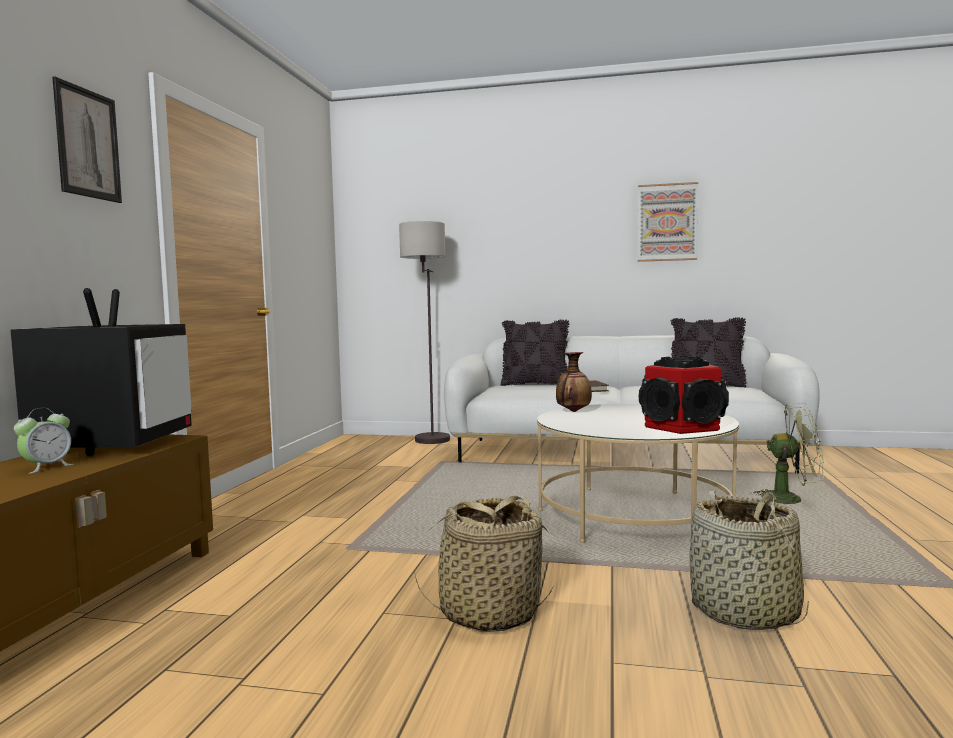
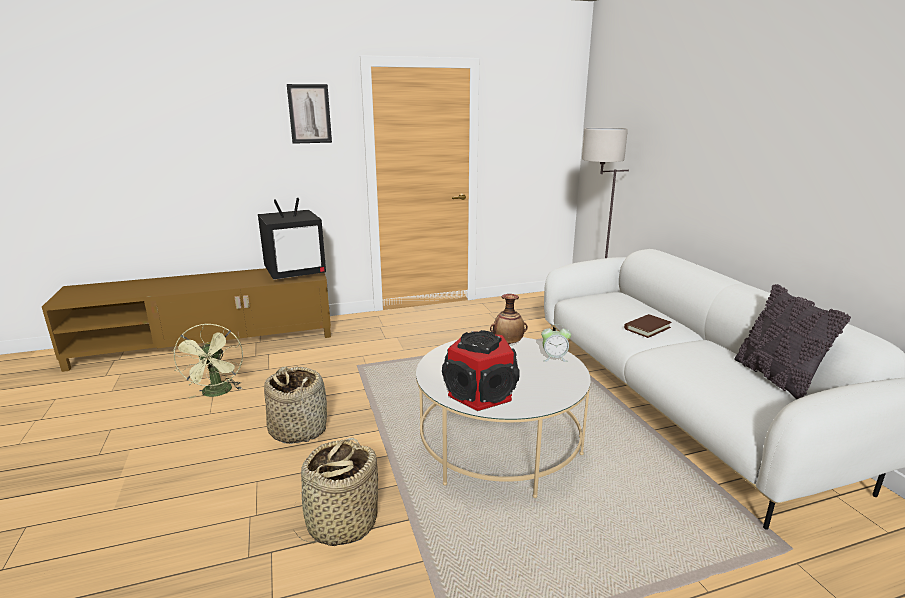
camera: 60 degrees right, 15 degrees up
(46, 467) = (250, 278): alarm clock -> alarm clock (554, 358)
(535, 384) = (641, 304): black pillow -> none
(667, 222) = (841, 153): picture -> none
(790, 499) = (644, 529): green fan -> green fan (217, 393)

